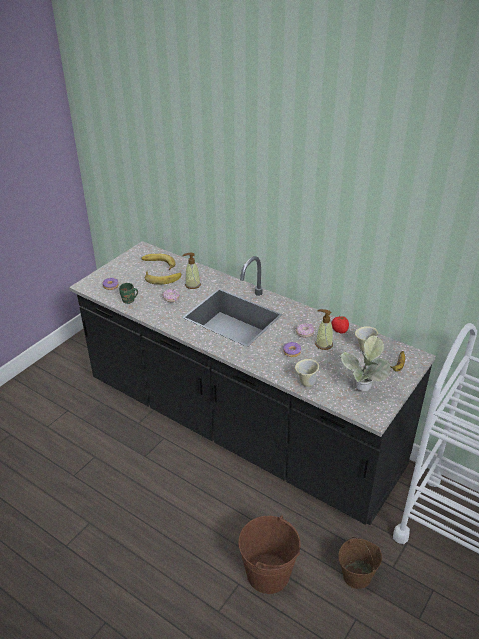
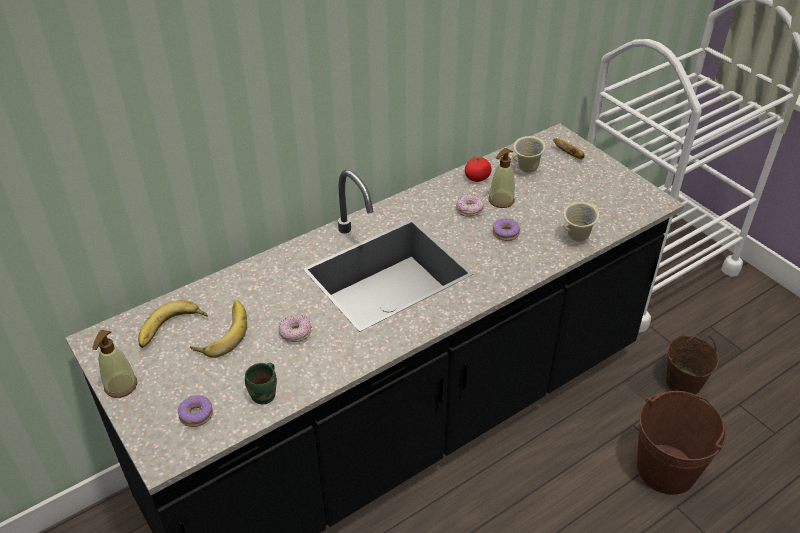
camera: 70 degrees left, 5 degrees up
(192, 285) = (271, 297): soap dispenser -> soap dispenser (120, 386)
(361, 392) = (608, 197): potted plant -> none

